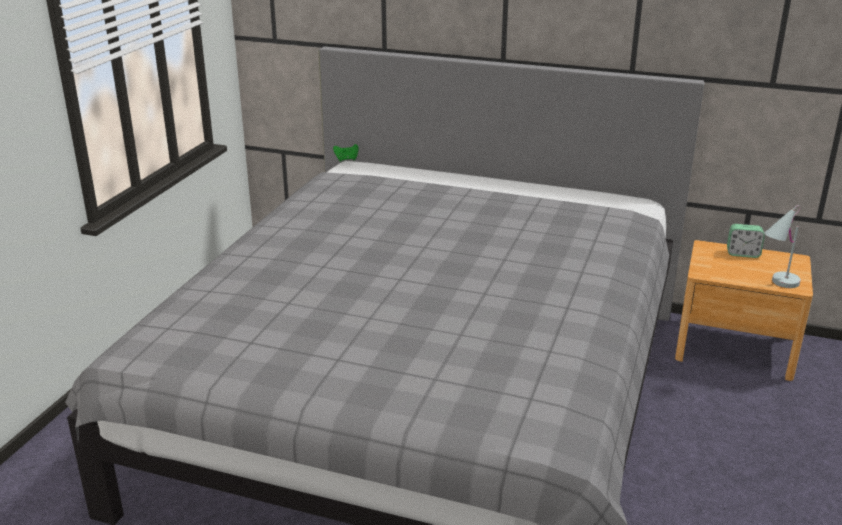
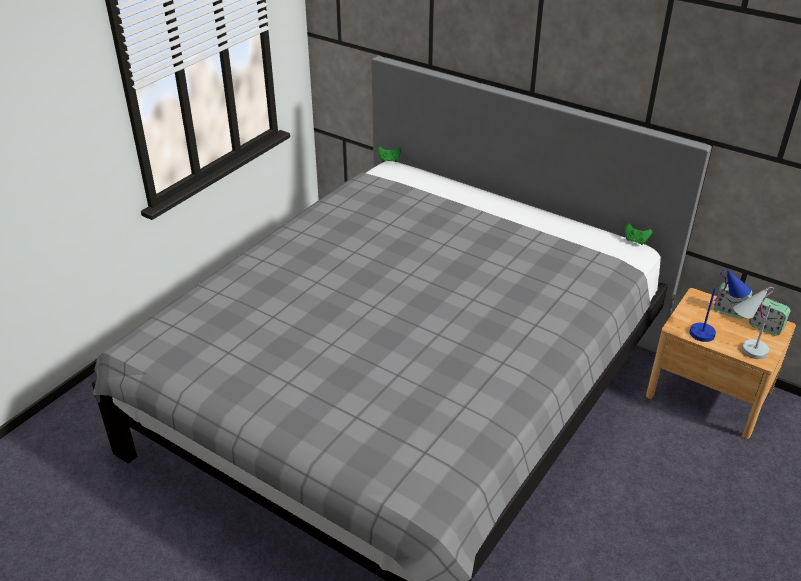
camera: 15 degrees right, 10 degrees up
(636, 195) = (635, 241): none -> green game controller
(738, 273) = (713, 333): none -> blue table lamp
(784, 262) = (765, 327): none -> alarm clock

